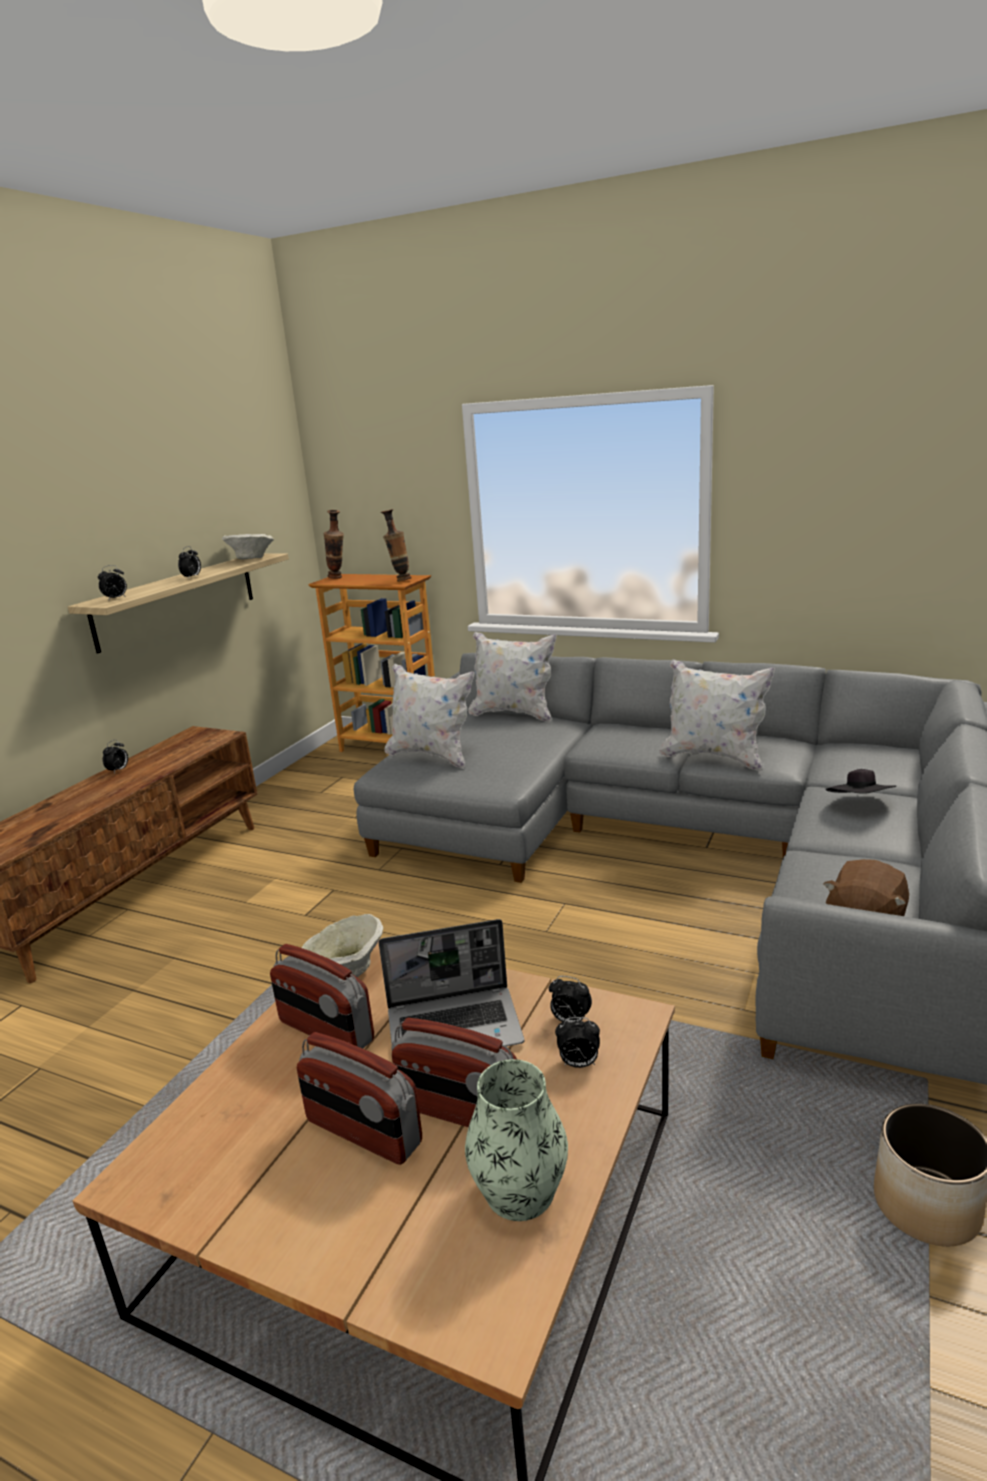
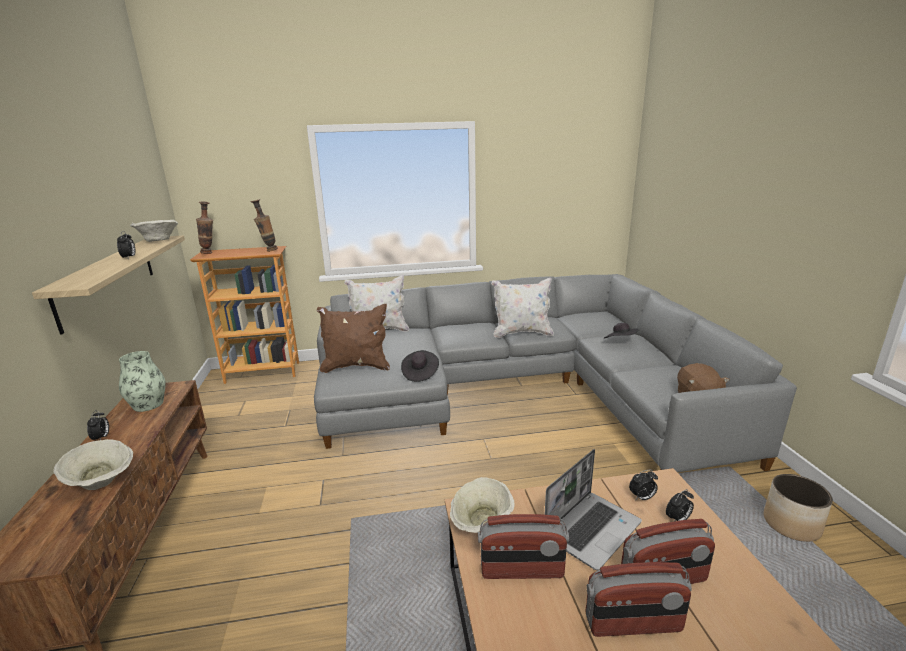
camera: 35 degrees left, 0 degrees up
(79, 810) = (102, 482): none -> beige bowl
(116, 599) = (82, 280): alarm clock -> none
(432, 756) = (356, 366): white pillow -> brown pillow
(496, 782) = (420, 373): none -> black hat
(520, 1191) = (751, 607): vase -> vase (148, 404)

